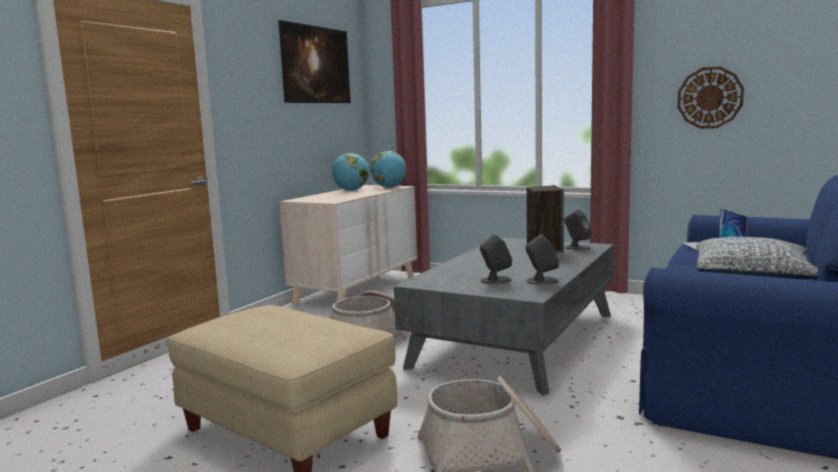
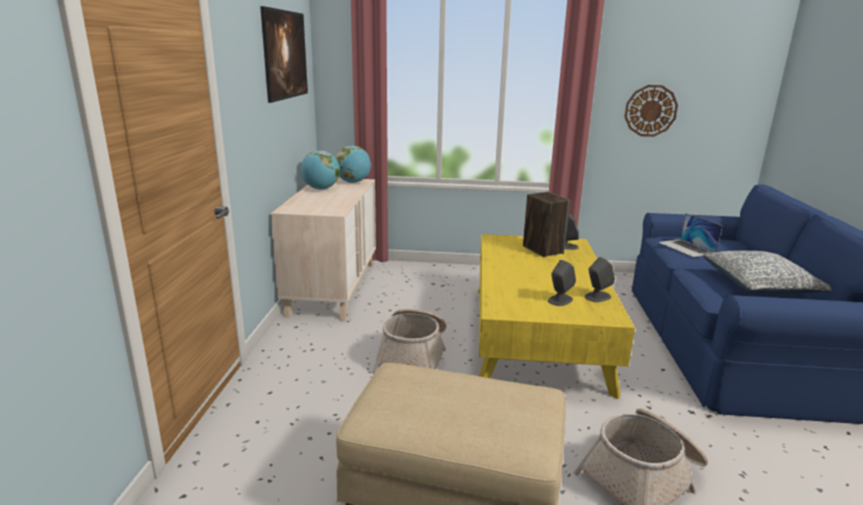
camera: 25 degrees left, 10 degrees up
(516, 339) = (536, 336): grey coffee table -> yellow coffee table

